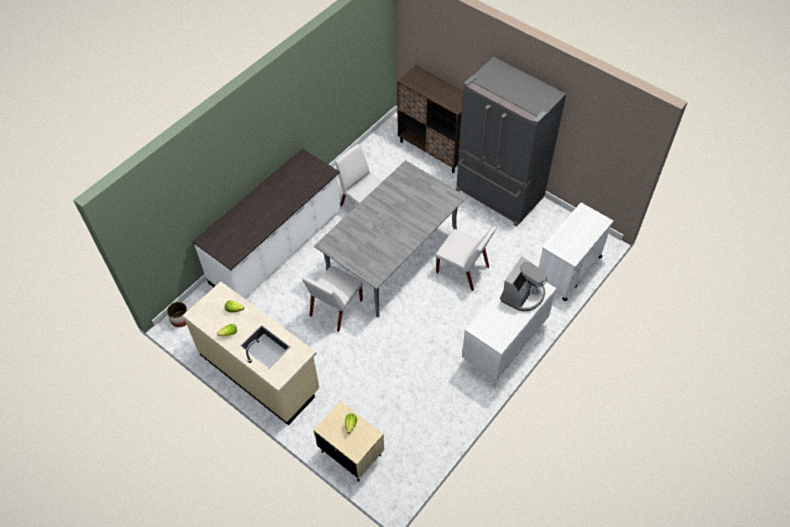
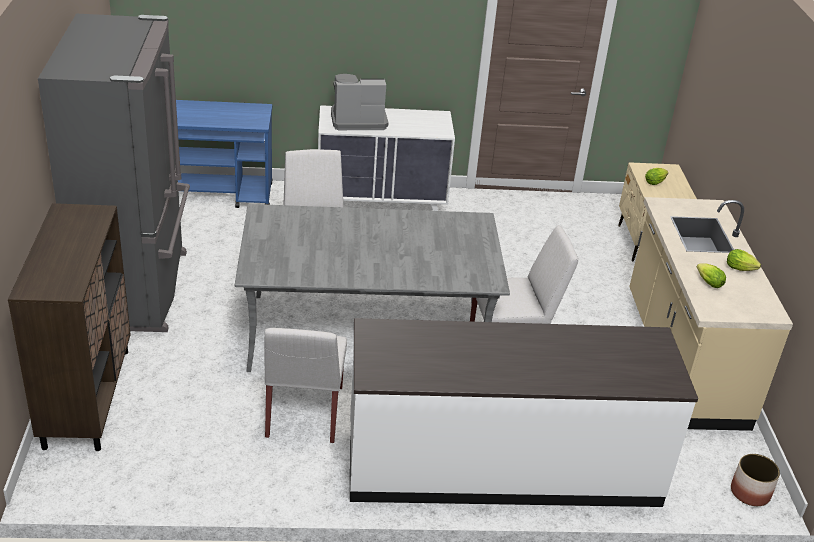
camera: 135 degrees left, 20 degrees down
(568, 270) = (220, 194): white cart -> blue cart

